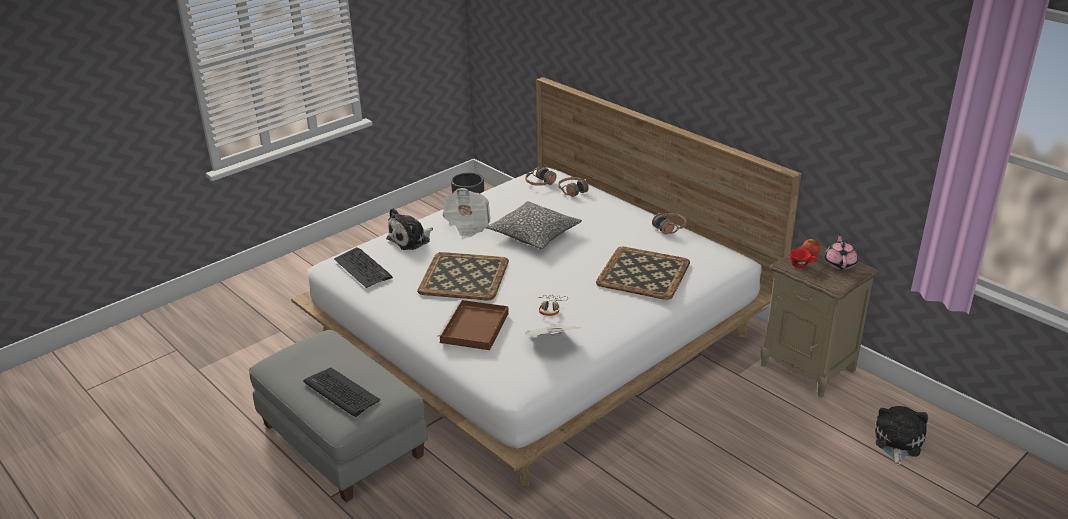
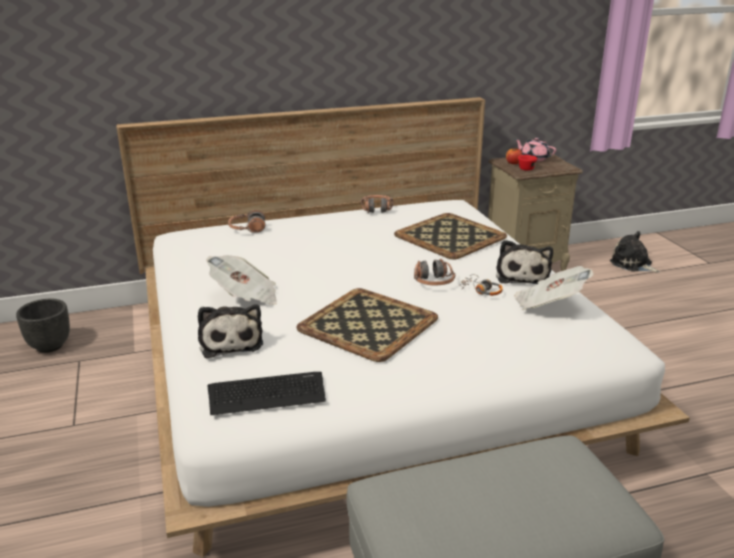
camera: 65 degrees left, 5 degrees down
(341, 392) = (548, 497): keyboard -> none
(474, 328) = (492, 342): brown tray -> none
(534, 234) = (316, 265): pillow -> none
(540, 183) = (205, 240): headphones -> headphones (433, 282)
(598, 322) = (522, 275): none -> plush toy

